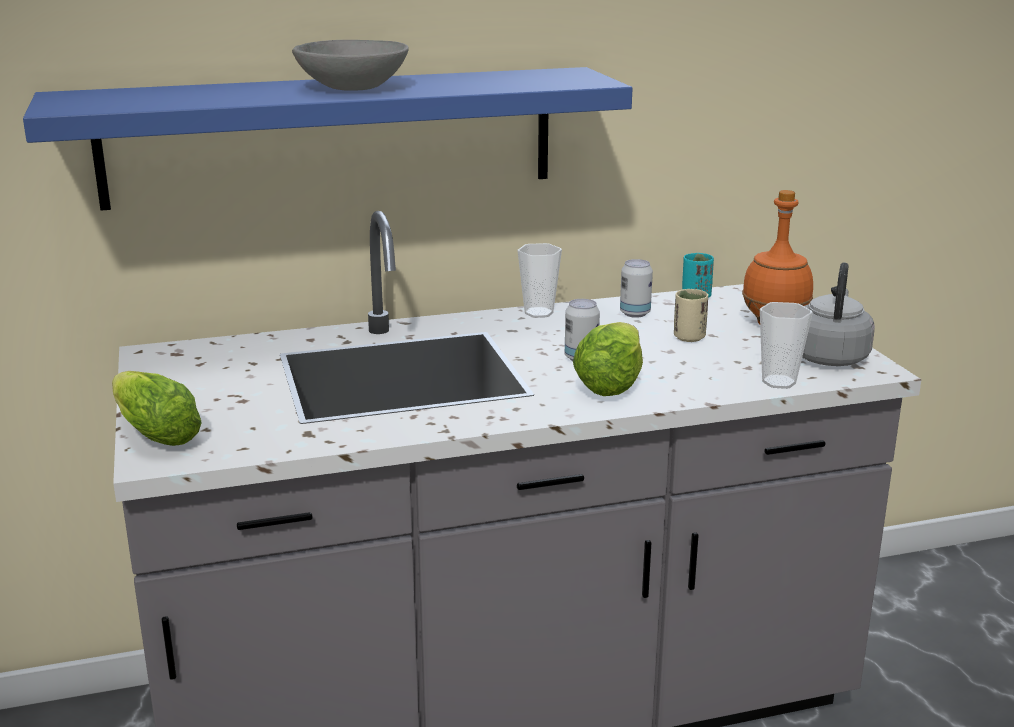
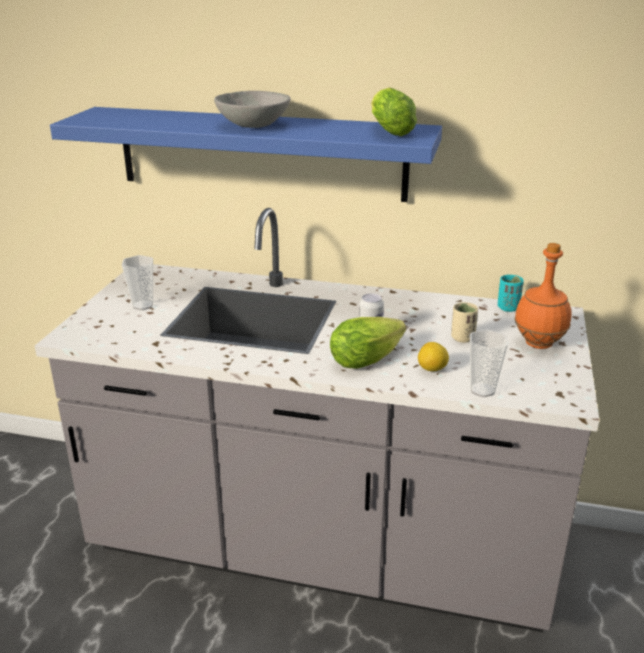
camera: 30 degrees right, 5 degrees up
(153, 432) = (86, 320): lettuce -> lettuce (389, 131)
(538, 313) = (385, 294): cup -> cup (143, 305)
(635, 313) = (448, 310): can -> none
(700, 376) = (432, 369): none -> lemon
(830, 356) = (548, 380): grey kettle -> none

